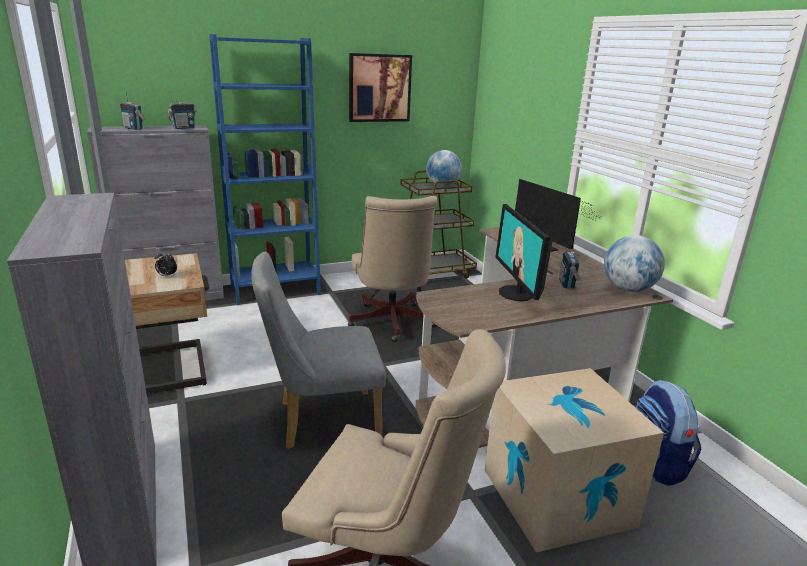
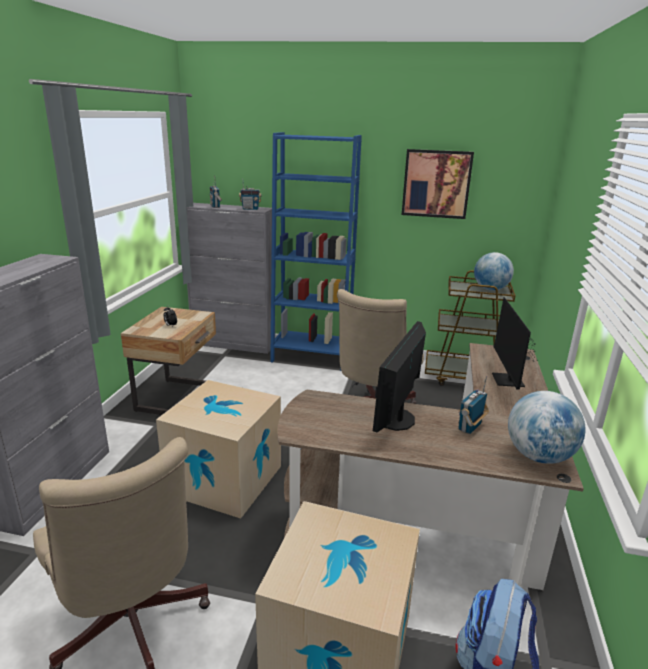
camera: 35 degrees right, 0 degrees up
(320, 421) = (225, 479): grey chair -> cardboard box

